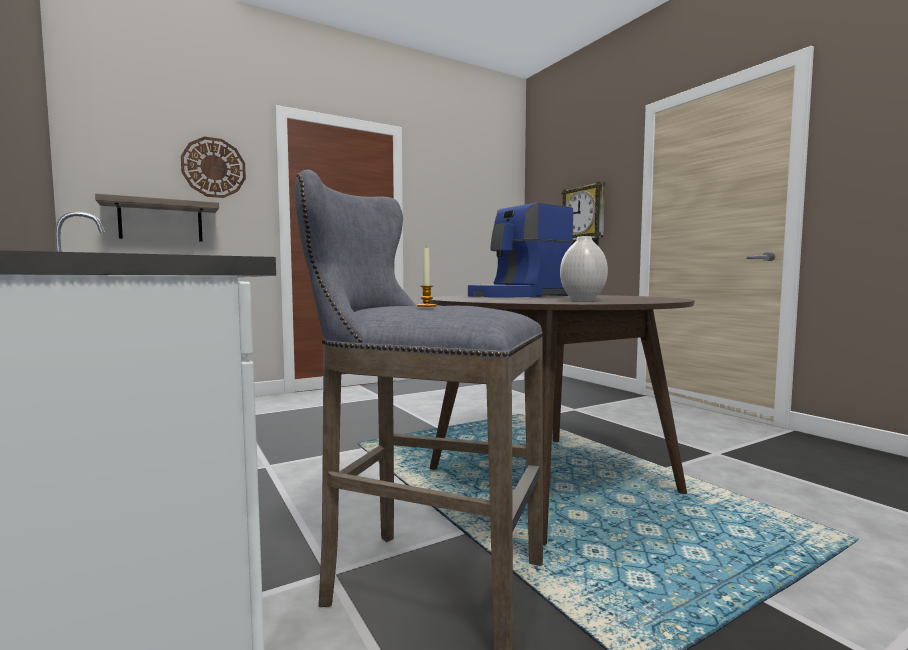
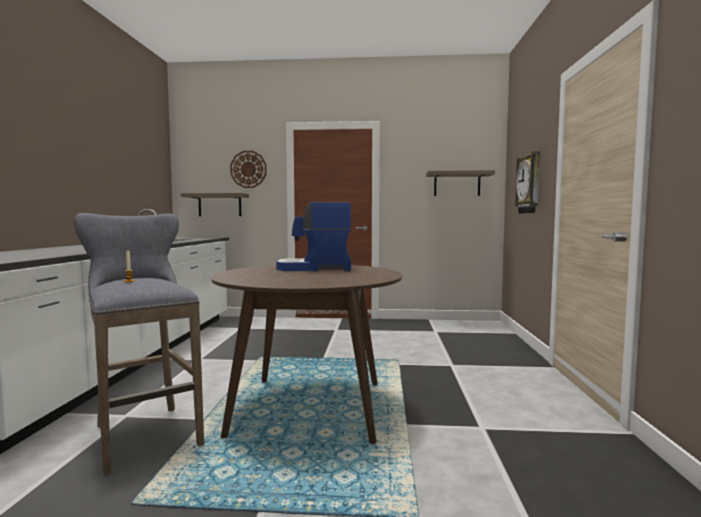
camera: 35 degrees right, 0 degrees up
(482, 215) = (457, 184): none -> shelf
(583, 300) = (275, 280): white vase -> none

